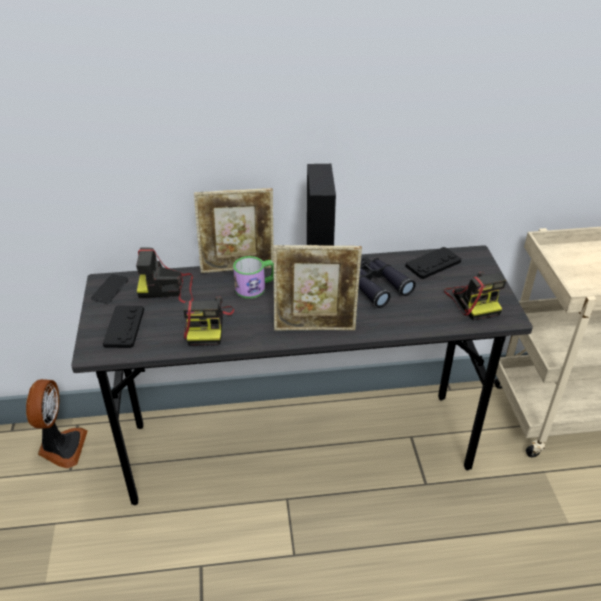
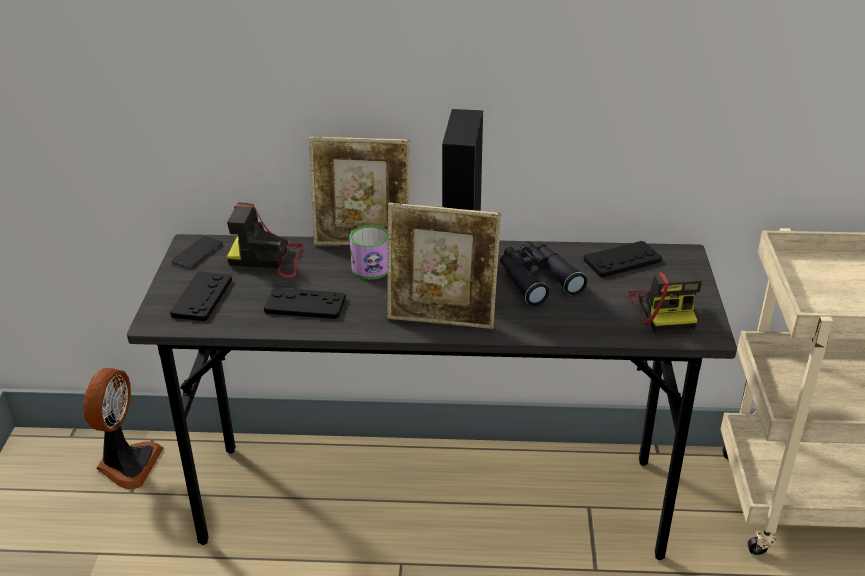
camera: 10 degrees right, 5 degrees down
(207, 325) = (305, 305): camera -> black game controller

